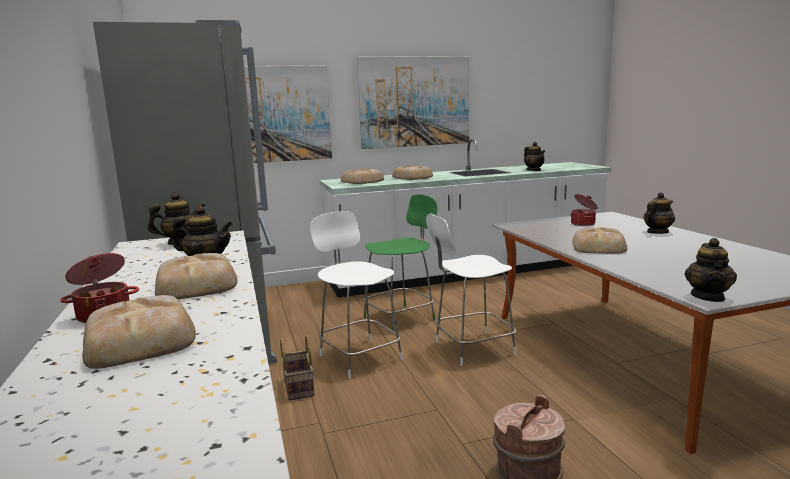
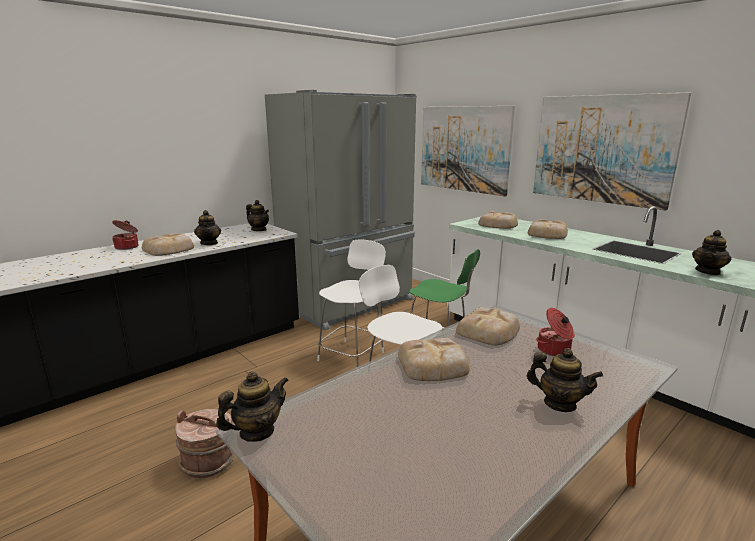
camera: 65 degrees right, 5 degrees up
(141, 340) = (90, 258): bread -> bread (488, 331)
(297, 387) = (297, 347): basket -> none
(708, 297) = (256, 432): teapot -> teapot turned 150 degrees clockwise

